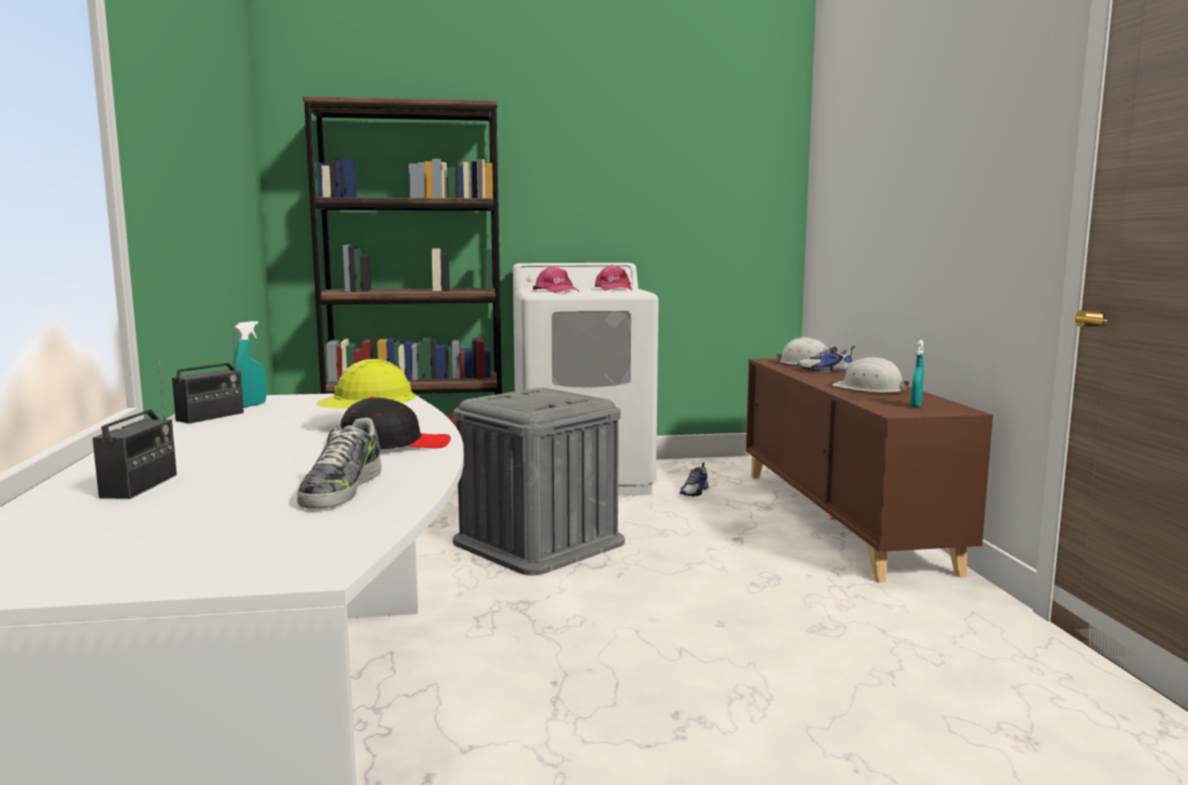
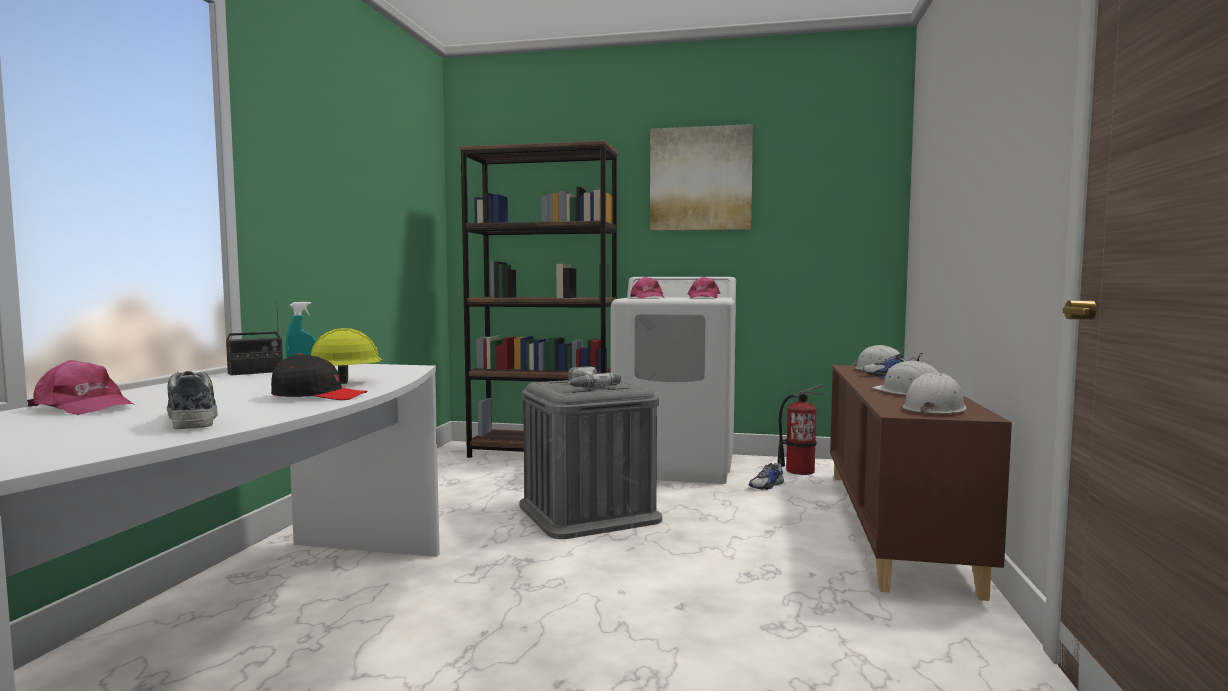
camera: 20 degrees right, 5 degrees down
(140, 486) = (84, 407): radio -> pink cap
(341, 489) = (193, 420): shoe -> shoe turned 120 degrees clockwise
(535, 400) = (584, 385): none -> power drill
(592, 148) = (700, 179): none -> picture
(712, 472) = (799, 471): none -> fire extinguisher
(916, 405) = (934, 409): turquoise spray bottle -> white hard hat

